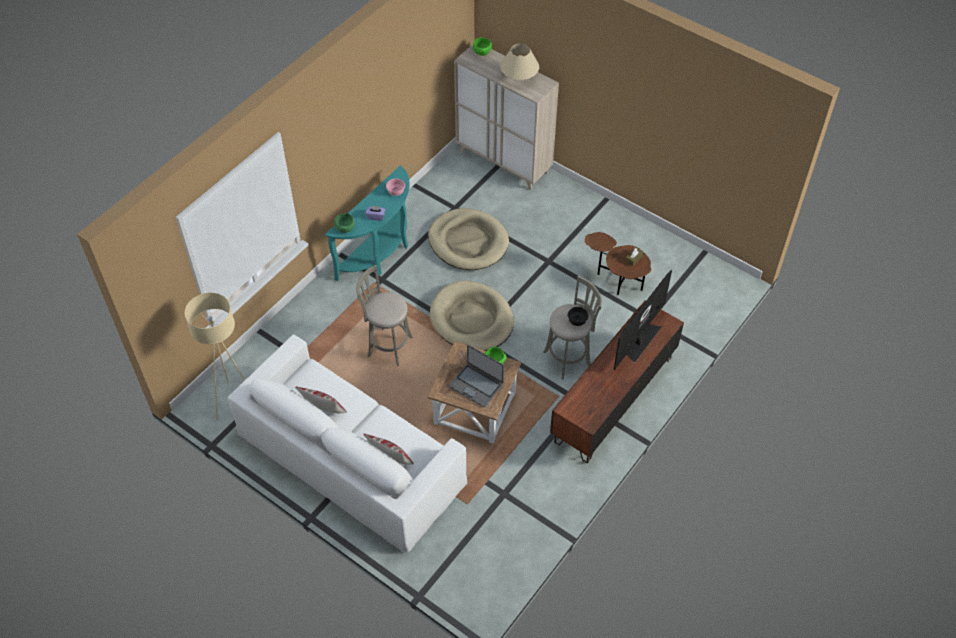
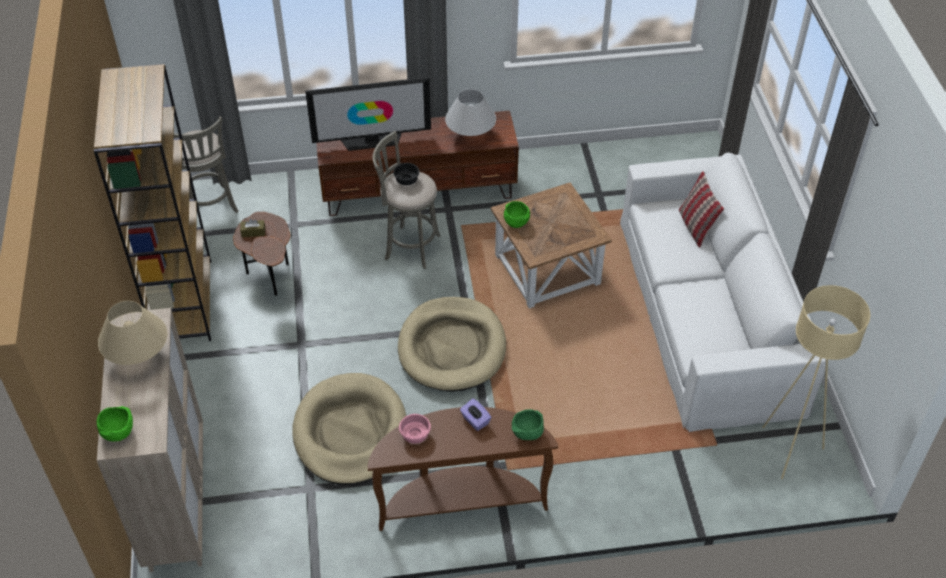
camera: 135 degrees left, 5 degrees down
(324, 409) = (721, 309): pillow -> none
(380, 253) = (461, 500): turquoise console table -> brown console table
(387, 346) = (567, 387): grey stool -> grey stool (210, 208)
(476, 385) = (555, 217): laptop -> none
(591, 394) = (470, 135): none -> white table lamp
(636, 234) = (183, 302): none -> brown bookcase

